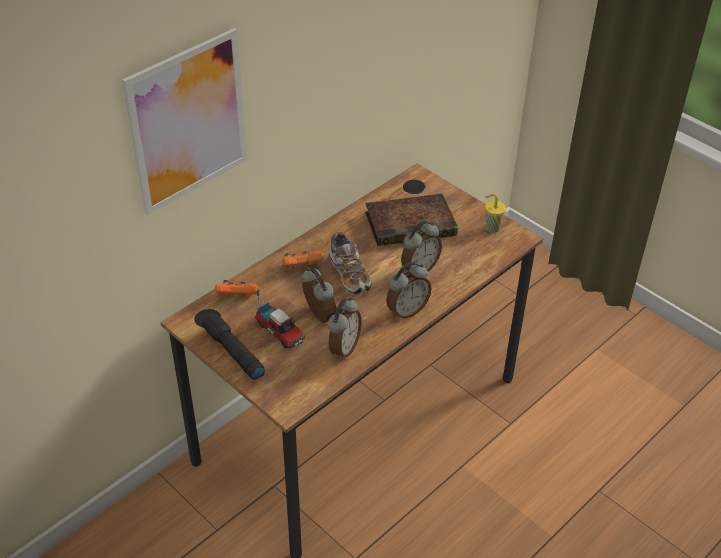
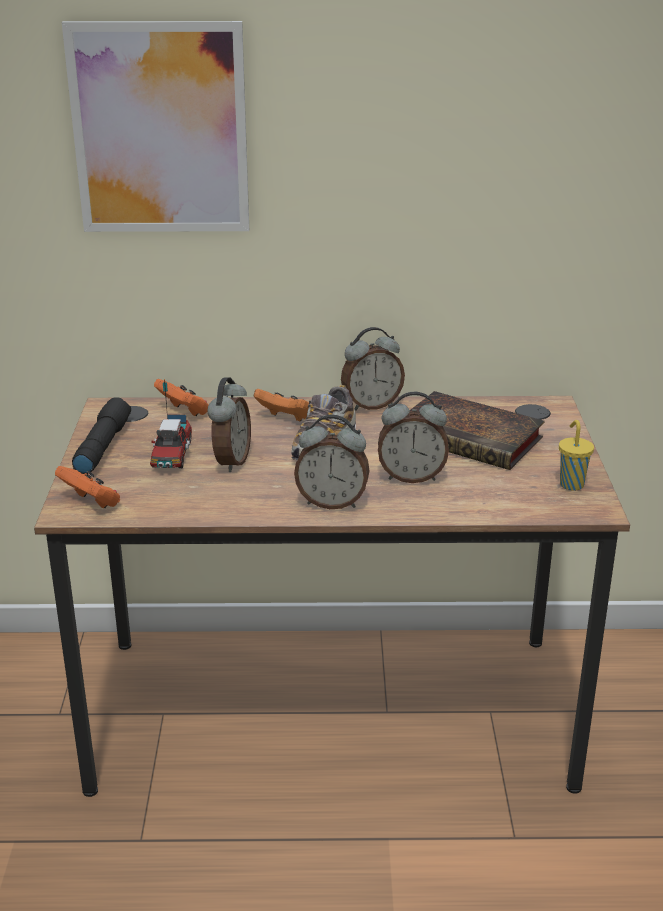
camera: 45 degrees right, 15 degrees down
(291, 393) = (91, 503): none -> orange game controller
(343, 348) = (207, 497): alarm clock -> alarm clock (371, 405)

